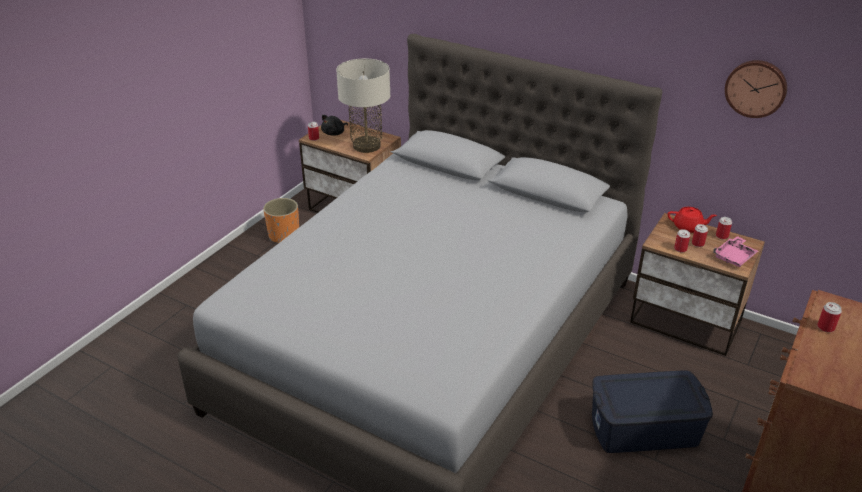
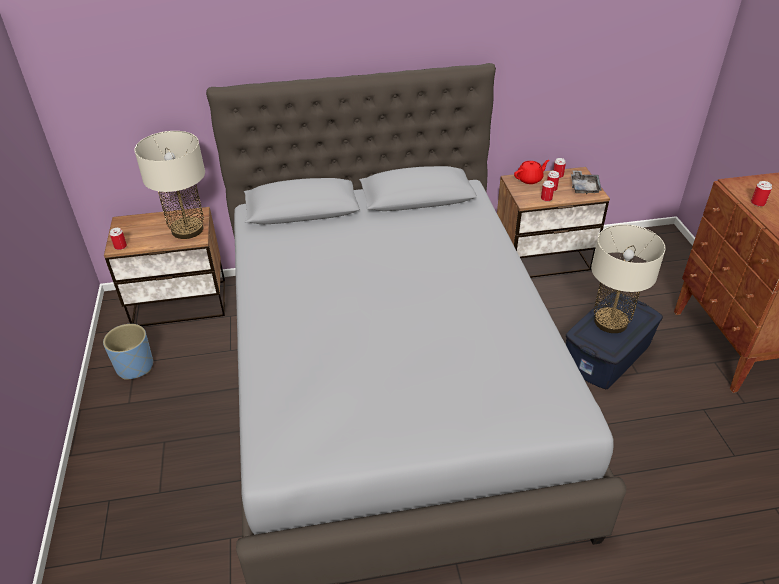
camera: 40 degrees left, 5 degrees up
(284, 235) = (134, 366): orange planter -> blue planter
(334, 133) = (136, 232): black plush toy -> none
(650, 391) = (610, 322): none -> table lamp
(734, 257) = (584, 187): pink tray -> grey tray
(756, 88) = (567, 37): wall clock -> none

